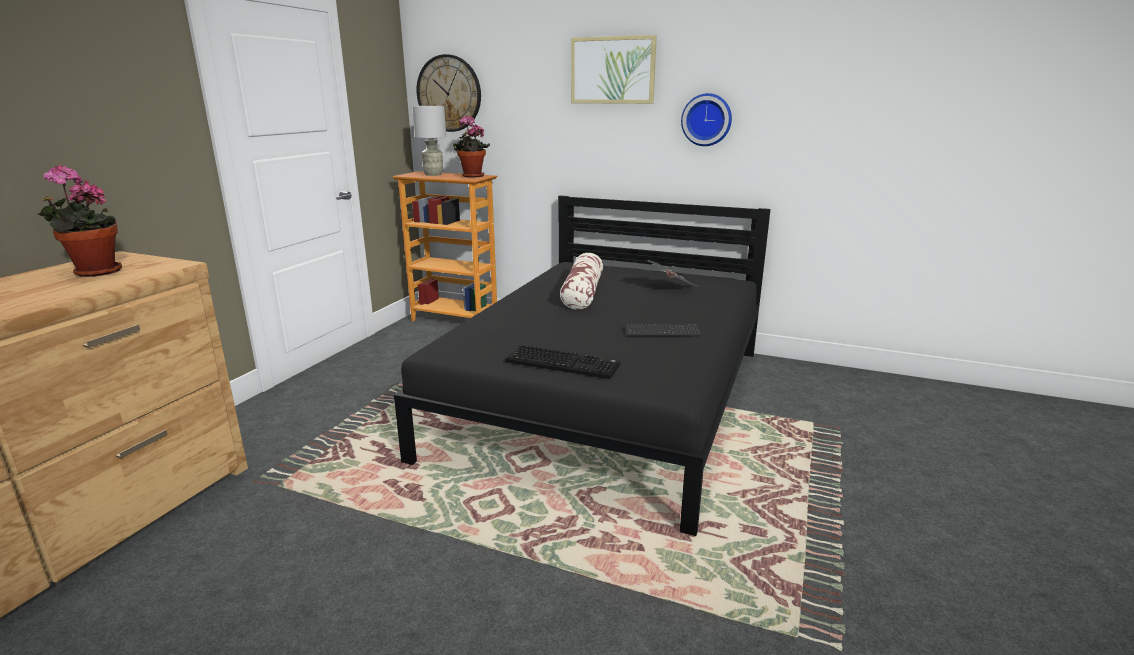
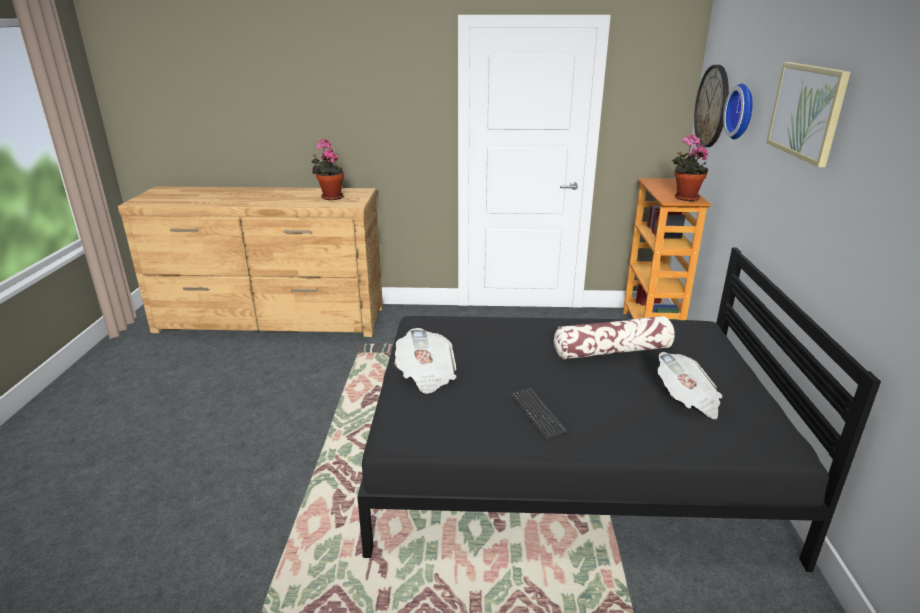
camera: 70 degrees right, 5 degrees up
(433, 174) = (669, 186): grey table lamp -> none
(564, 363) = (426, 375): keyboard -> newspaper
(706, 120) = (863, 210): wall clock -> wall clock (742, 111)

